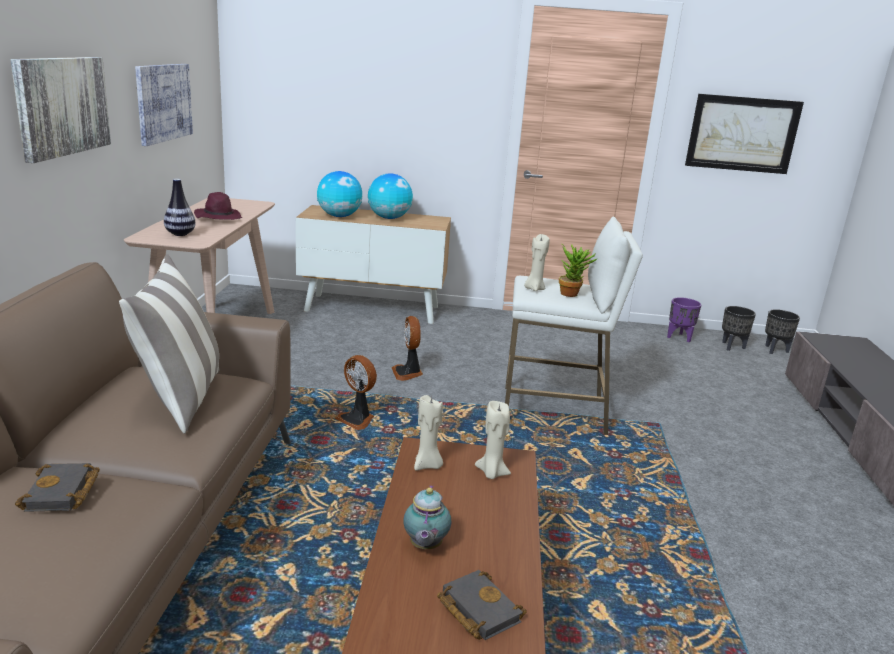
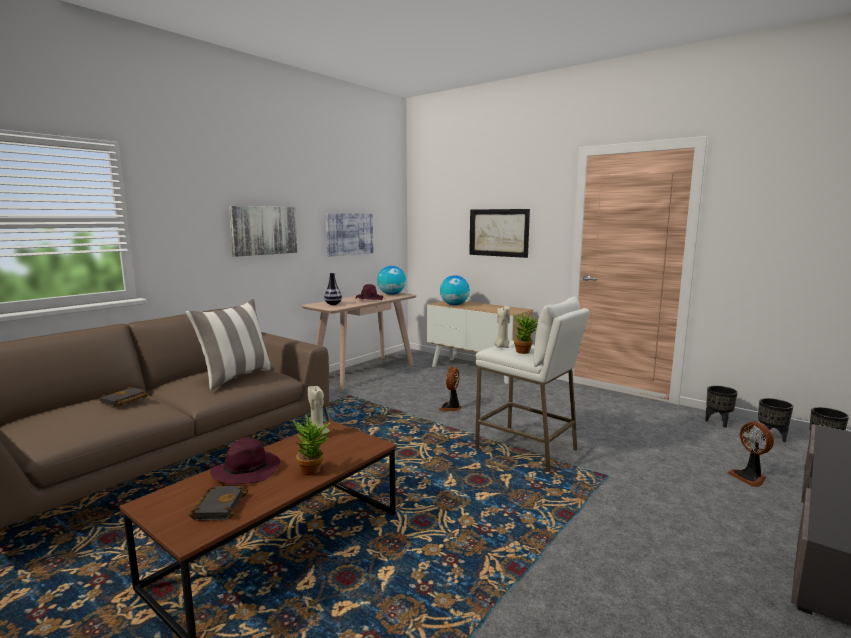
camera: 35 degrees right, 10 degrees down
(357, 420) = (385, 426): fan -> fan (749, 477)
(389, 218) = (486, 307): globe -> globe (391, 294)
(424, 546) = (247, 470): teapot -> purple hat
(491, 473) = (347, 448): beige candle -> none
(506, 517) = (314, 471): none -> potted plant
(679, 337) = (718, 422): purple planter -> black planter
(742, 134) = (778, 239): picture -> picture (498, 232)

